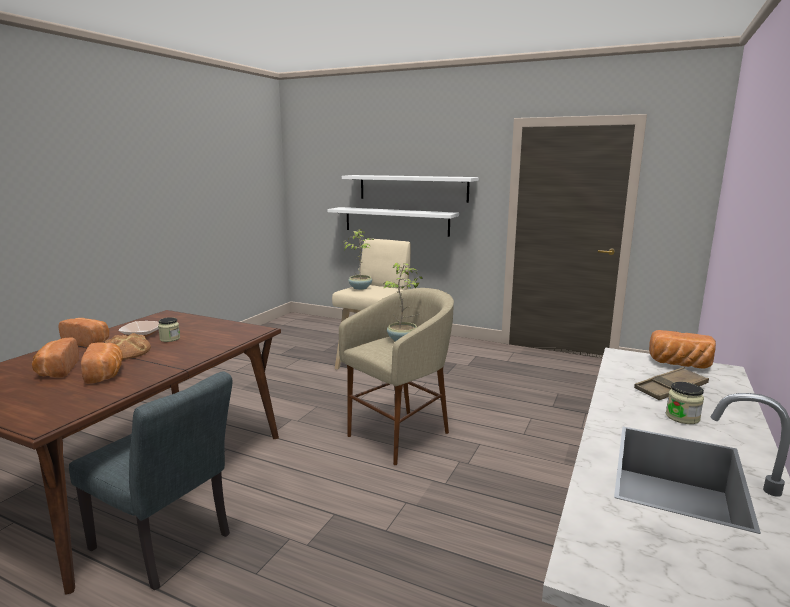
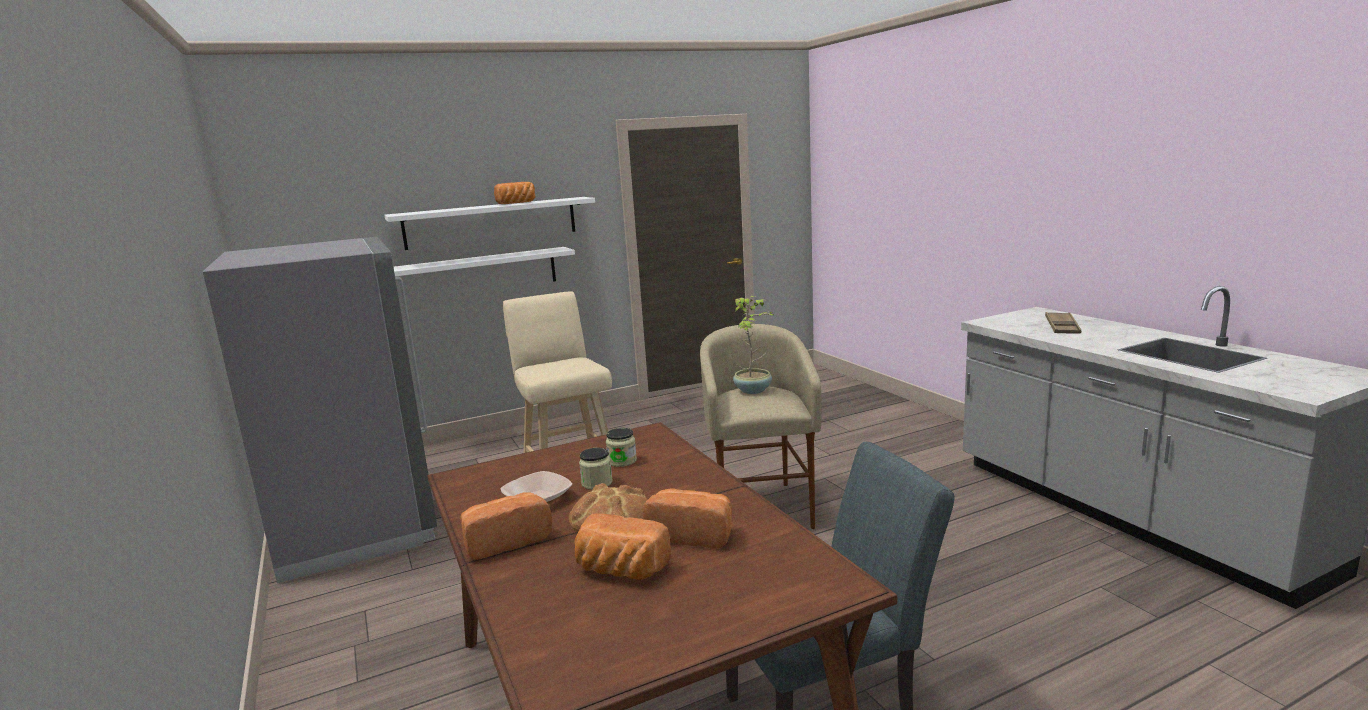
camera: 50 degrees left, 0 degrees up
(262, 344) = (357, 525): none -> grey fridge
(360, 288) = (551, 368): potted plant -> none
(680, 365) = (1019, 316): bread -> bread (517, 203)
(682, 417) = (1111, 335): jar -> jar (622, 461)

